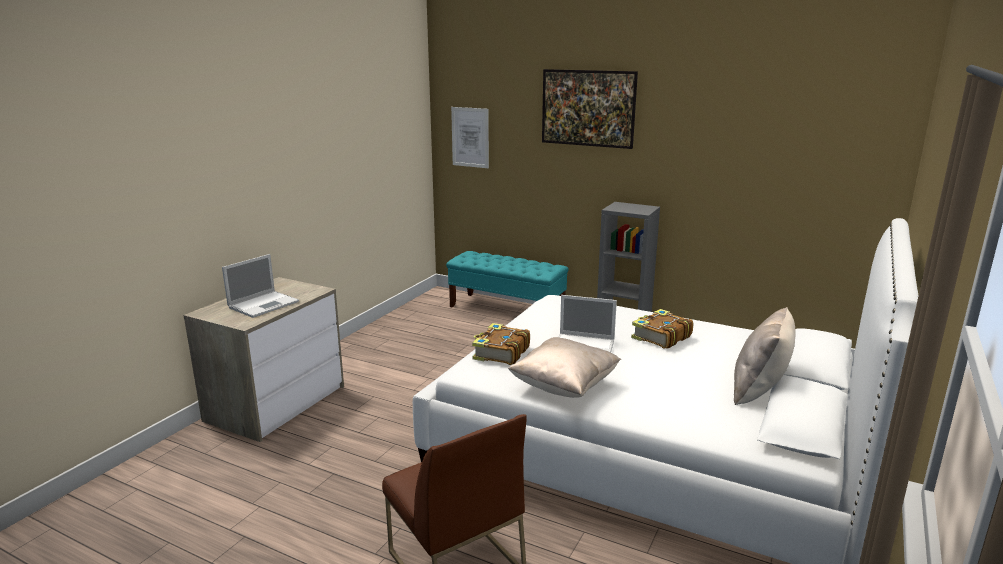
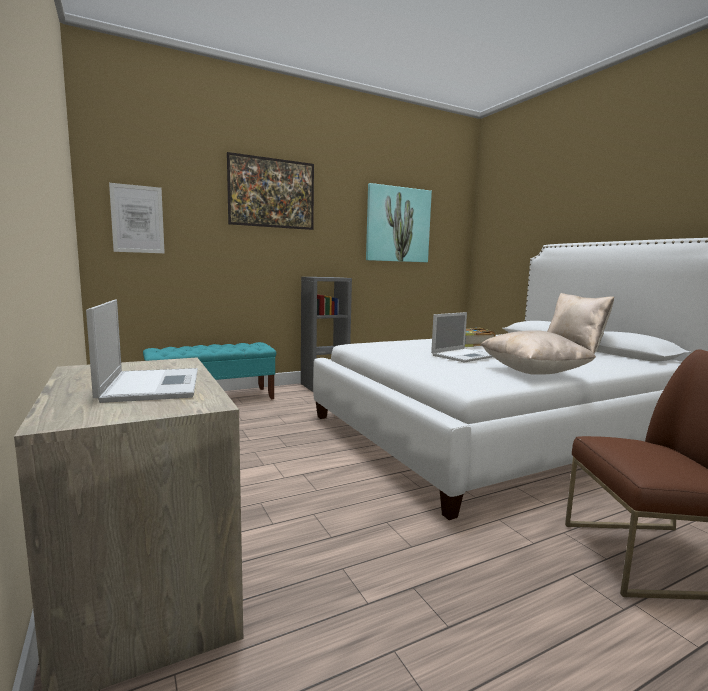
camera: 55 degrees left, 10 degrees down
(500, 353) = (443, 371): book -> none
(760, 143) = (397, 225): none -> picture

